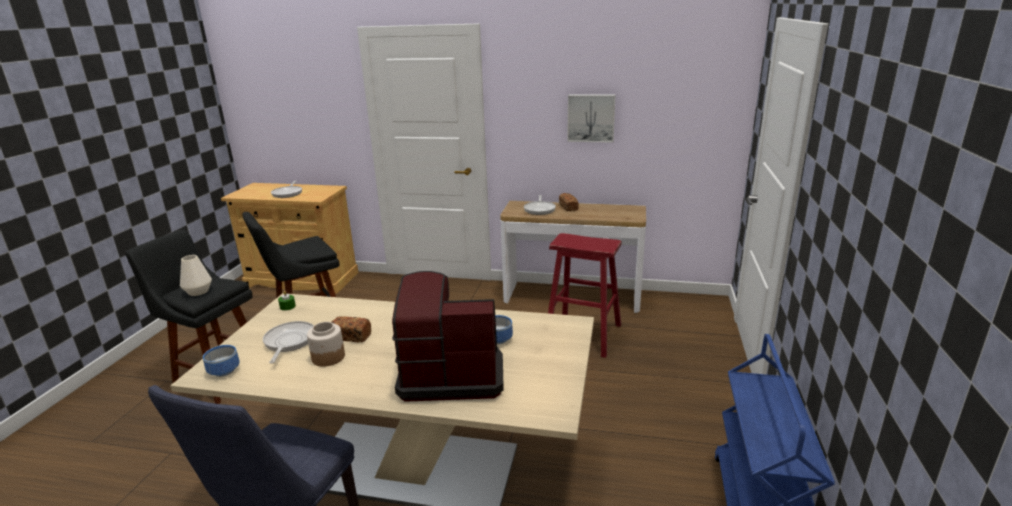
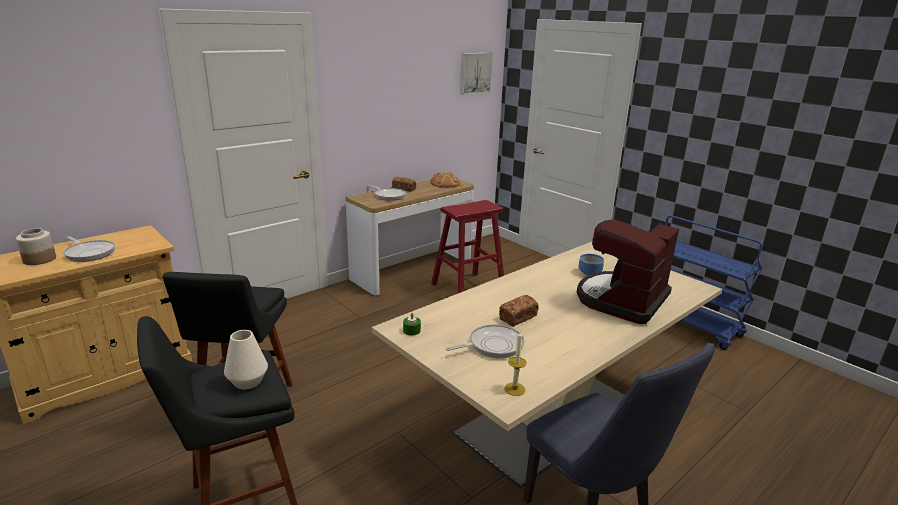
camera: 55 degrees left, 0 degrees up
(223, 372) = (514, 389): bowl -> candle
(289, 342) = (492, 345): frying pan -> frying pan turned 120 degrees clockwise
(328, 357) = (544, 335): jar -> jar (39, 259)
(591, 118) = (407, 104): picture -> picture (474, 73)
(619, 212) = (445, 183): none -> bread

